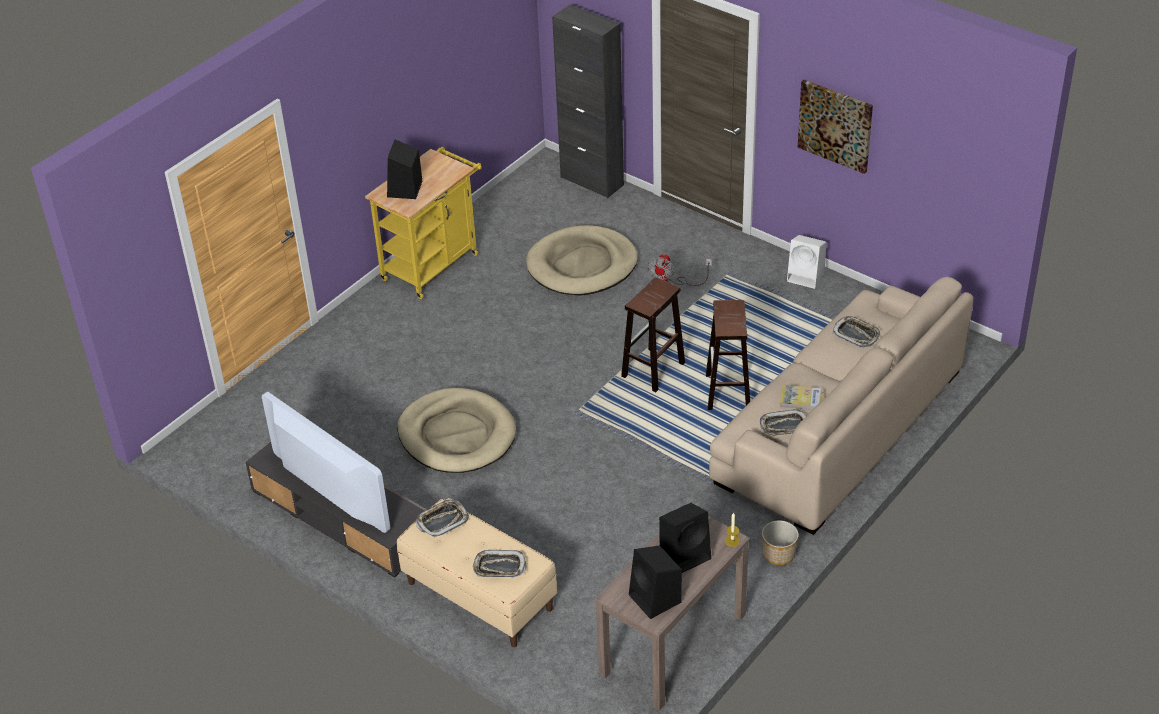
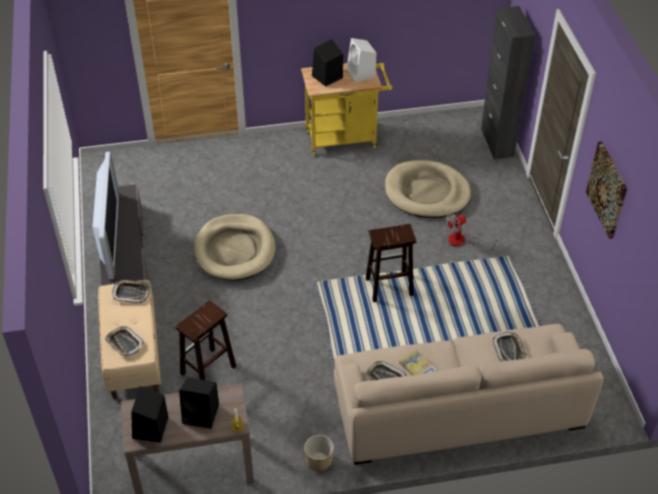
camera: 40 degrees right, 5 degrees up
(728, 392) = (416, 333): brown stool -> brown stool (207, 371)
(806, 276) = (559, 291): white speaker -> white speaker (361, 73)

